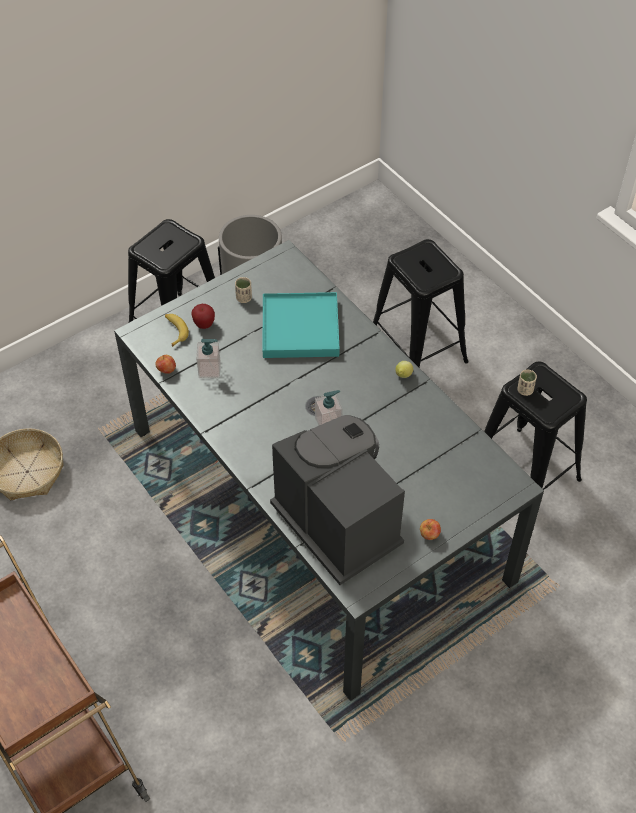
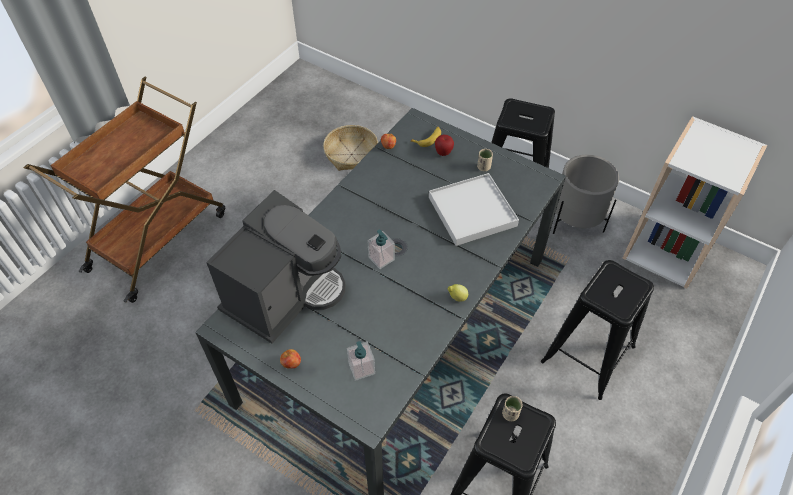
camera: 70 degrees right, 0 degrees up
(210, 370) = (400, 170): soap dispenser -> soap dispenser (361, 368)
(300, 328) = (472, 212): turquoise tray -> white tray
(326, 240) = (667, 250): none -> bookcase

